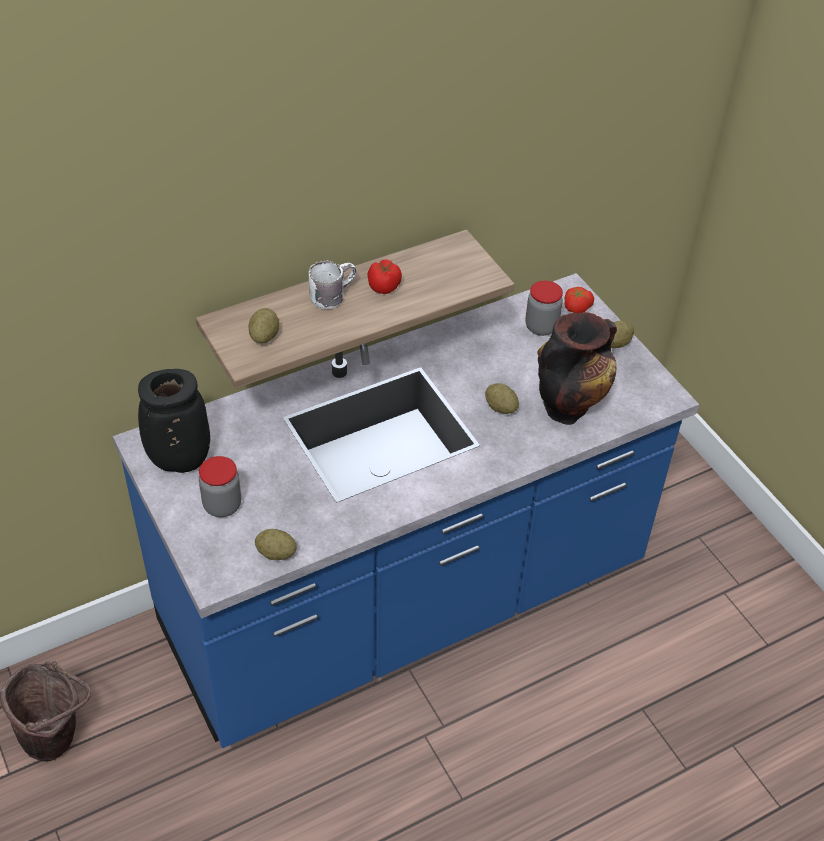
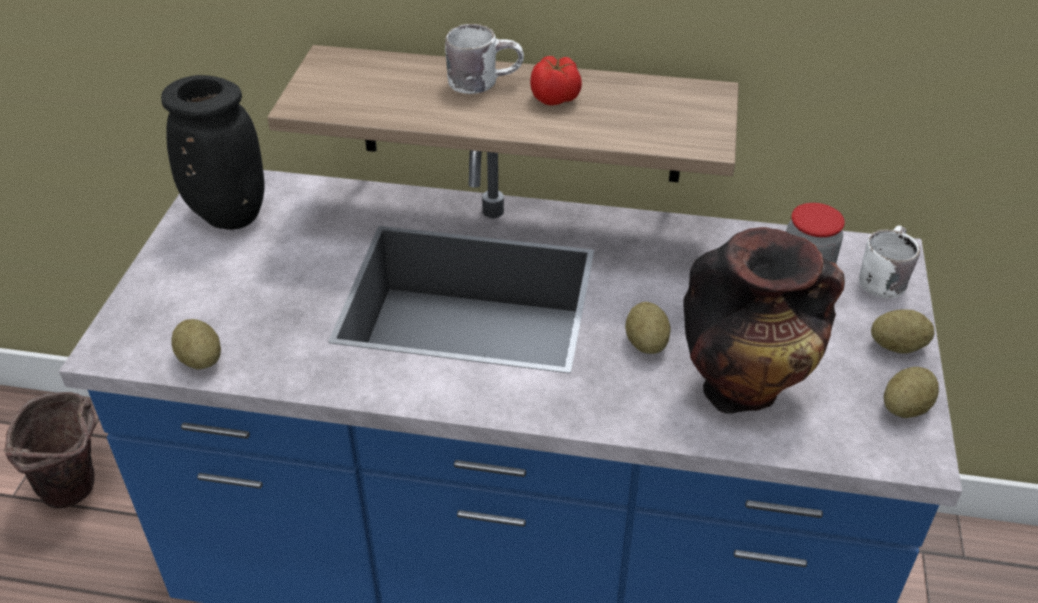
camera: 40 degrees right, 5 degrees down
(222, 505) = (211, 280): jar -> none
(264, 336) = (355, 89): potato -> potato (905, 407)
(576, 307) = (880, 277): tomato -> white mug

